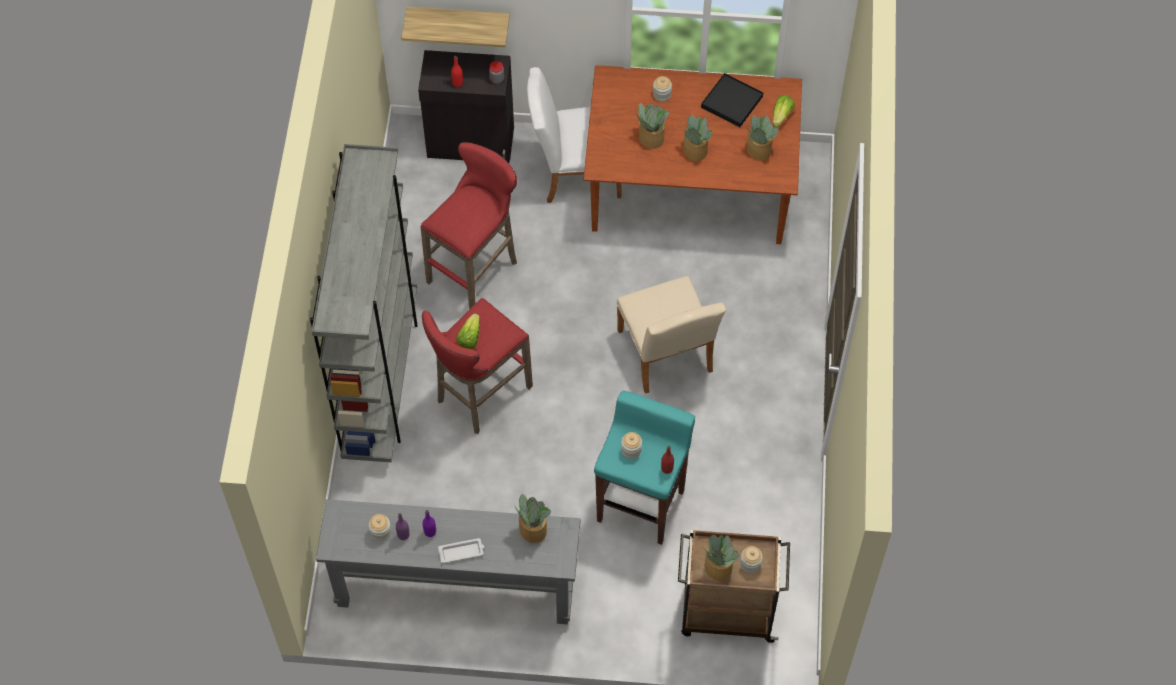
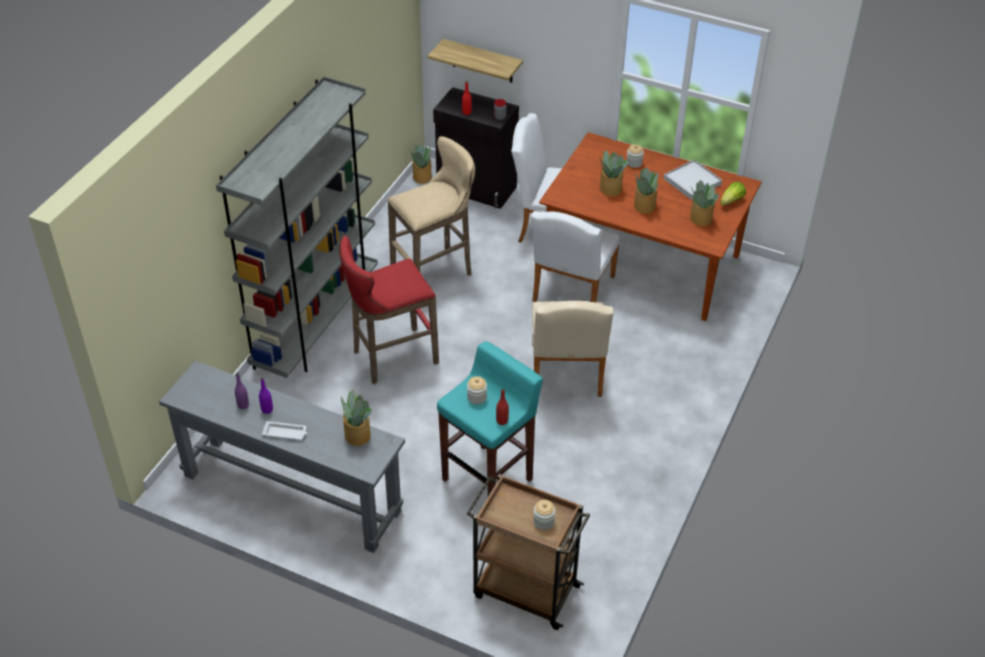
camera: 20 degrees right, 15 degrees down
(380, 532) = (225, 397): jar -> none
(470, 337) = (382, 279): lettuce -> none
(476, 270) = (435, 271): red stool -> beige stool
(630, 251) = (571, 292): none -> white chair
(718, 568) = (511, 515): potted plant -> potted plant (422, 177)
(732, 102) = (692, 181): black tray -> white tray

